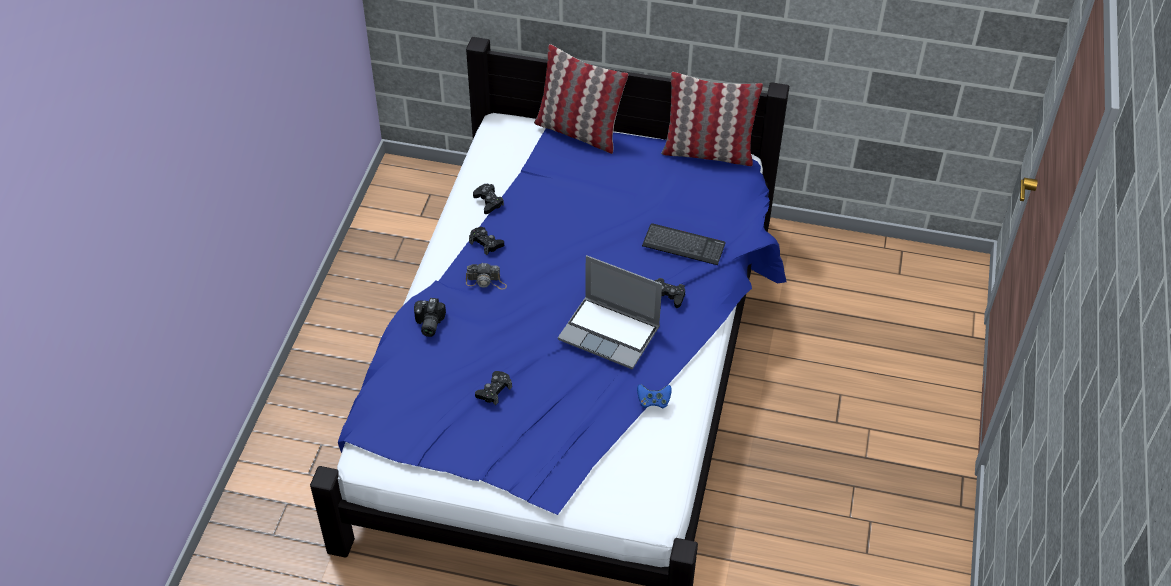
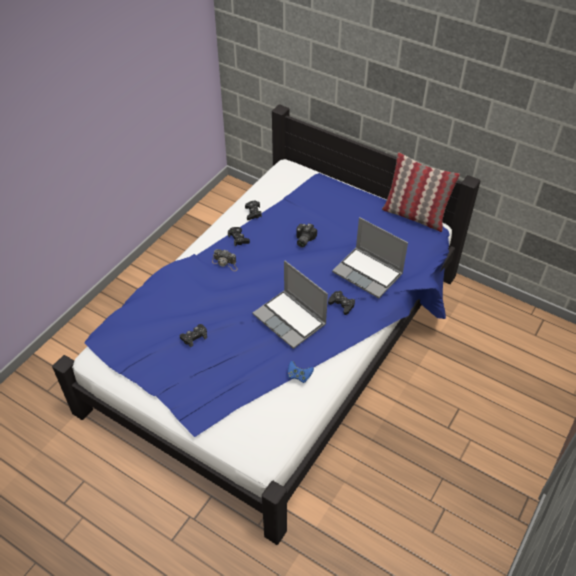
camera: 20 degrees right, 0 degrees up
(428, 324) = (175, 281): camera -> camera (303, 240)
(578, 131) = (333, 182): pillow -> none
(683, 245) = (368, 273): keyboard -> laptop

